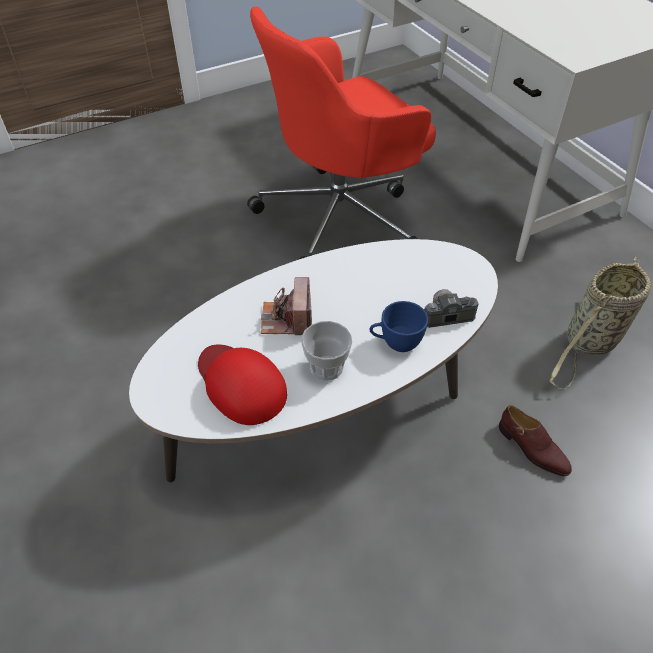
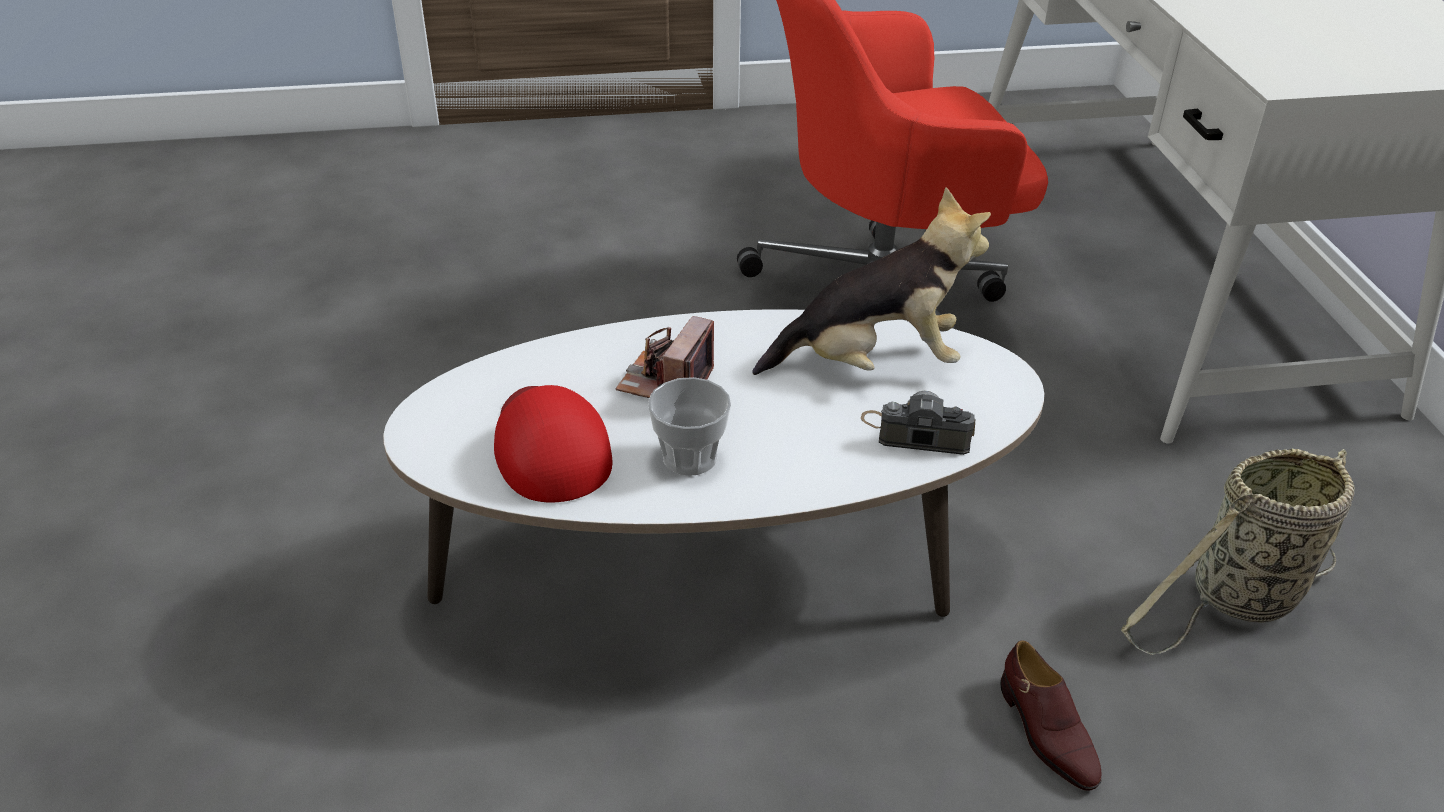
camera: 20 degrees right, 10 degrees down
(395, 343) = (818, 453): blue cup -> none
(396, 274) = (872, 363): none -> plush toy

